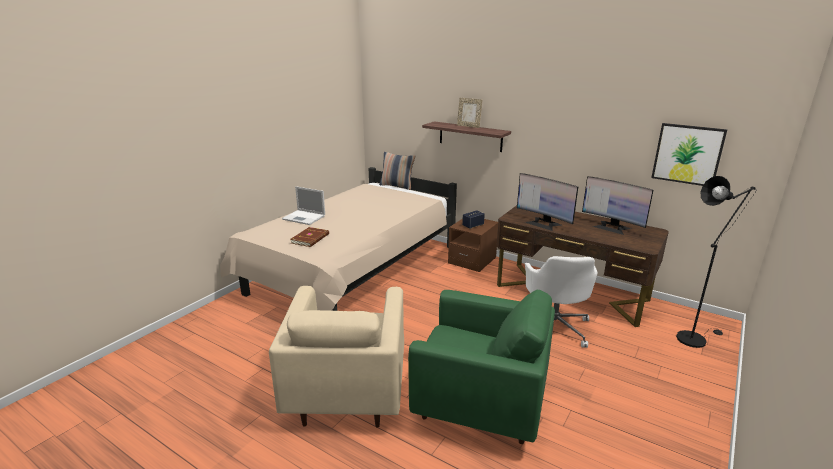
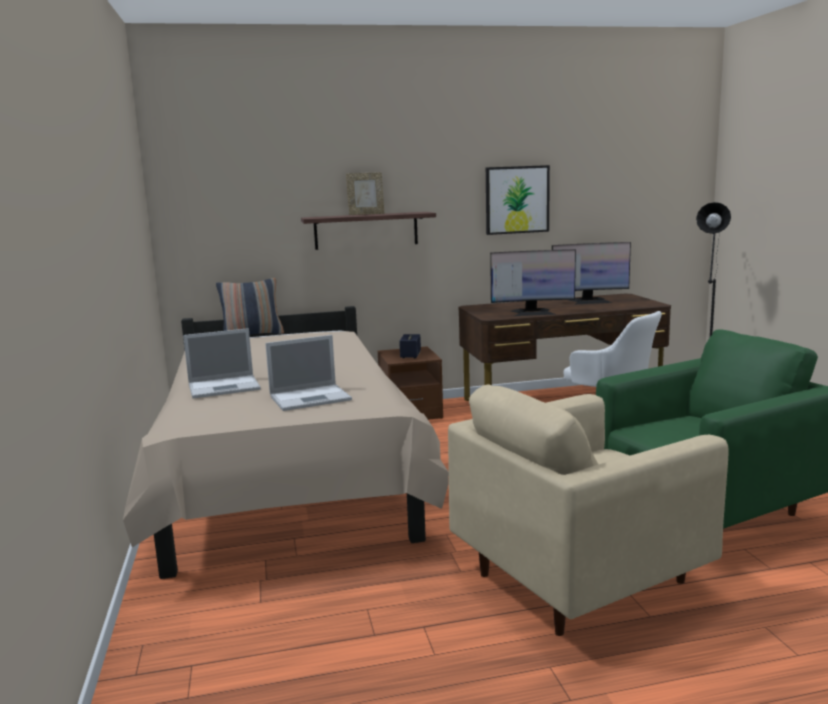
camera: 45 degrees left, 10 degrees down
(311, 238) = (311, 398): brown book -> laptop
(347, 391) = (579, 578): beige armchair -> beige armchair turned 105 degrees clockwise
(687, 154) = (631, 203): picture -> picture (517, 200)

